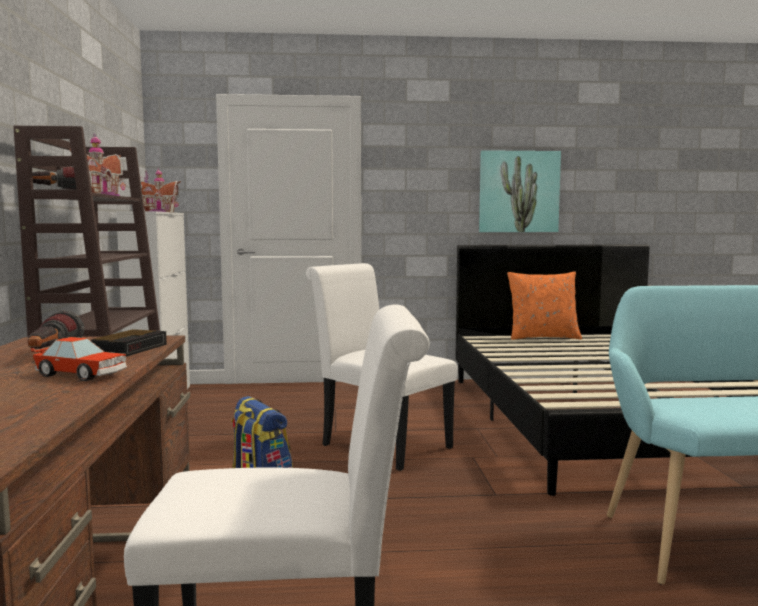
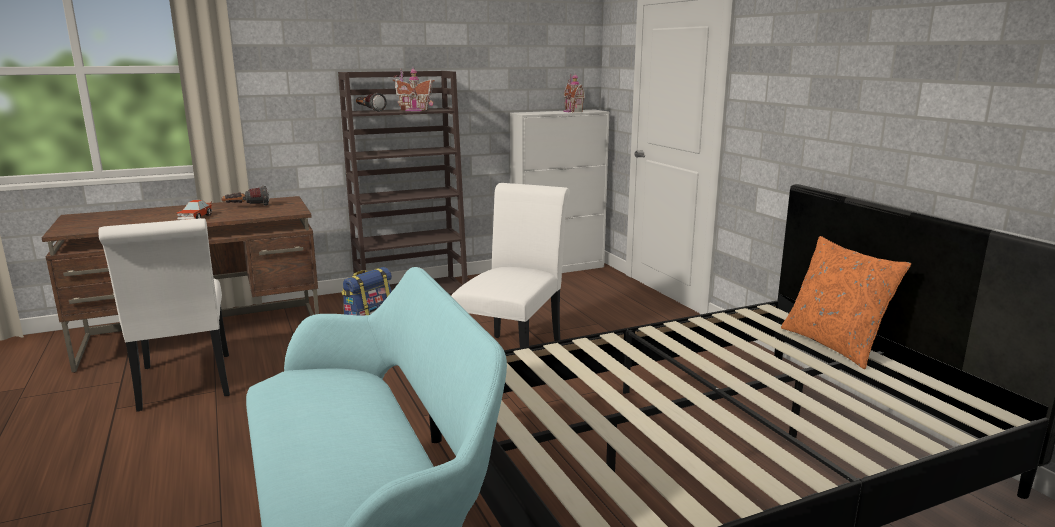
camera: 70 degrees right, 10 degrees up
(131, 348) = (263, 213): alarm clock -> none
(519, 191) = (891, 116): picture -> none

